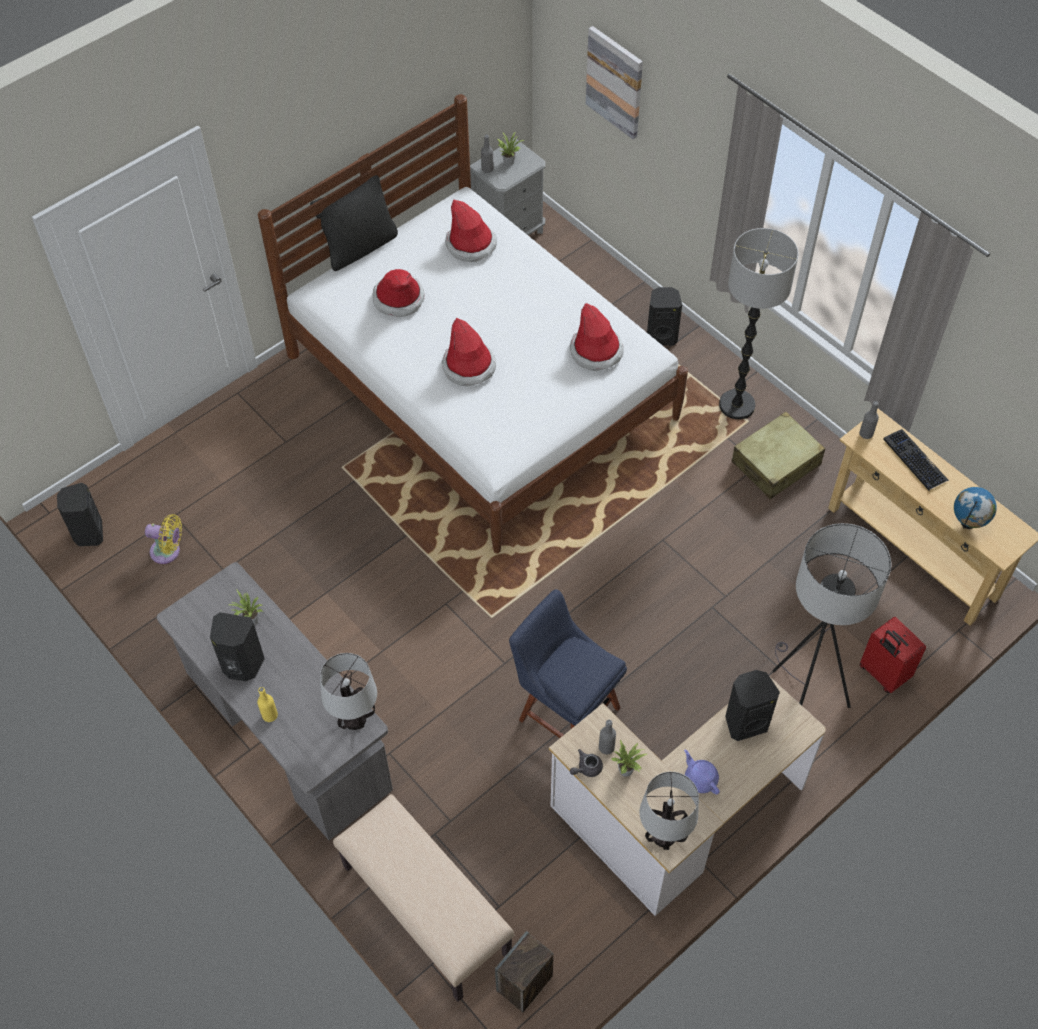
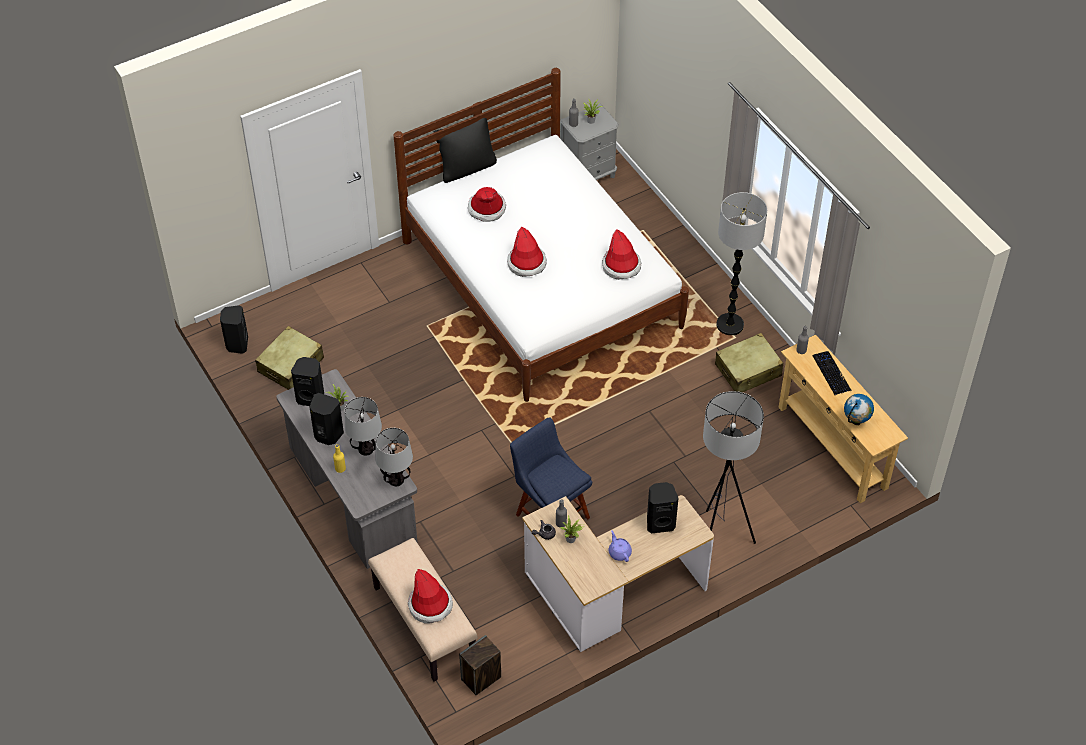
camera: 10 degrees right, 5 degrees down
(168, 552) = (291, 365): yellow fan -> beige suitcase
(471, 245) = (548, 177): hat -> hat (430, 605)
(615, 82) = (667, 74): picture -> none
(661, 336) = (686, 267): black speaker -> black speaker (311, 398)
(664, 836) = (586, 582): table lamp -> table lamp (366, 449)
(882, 674) = (786, 525): red suitcase -> none

